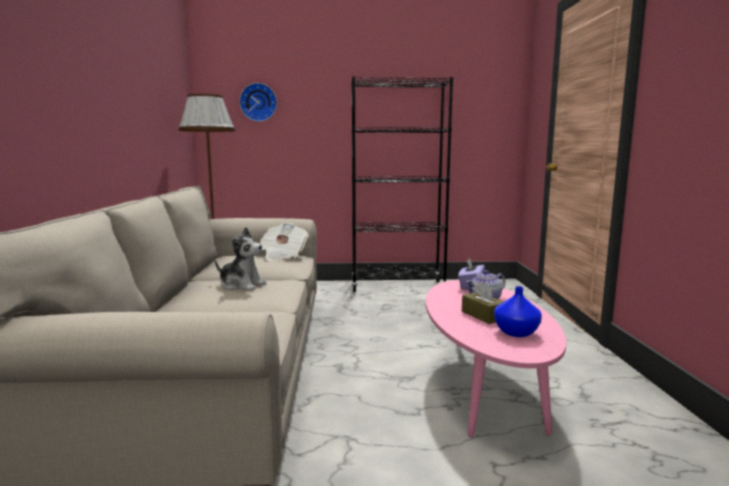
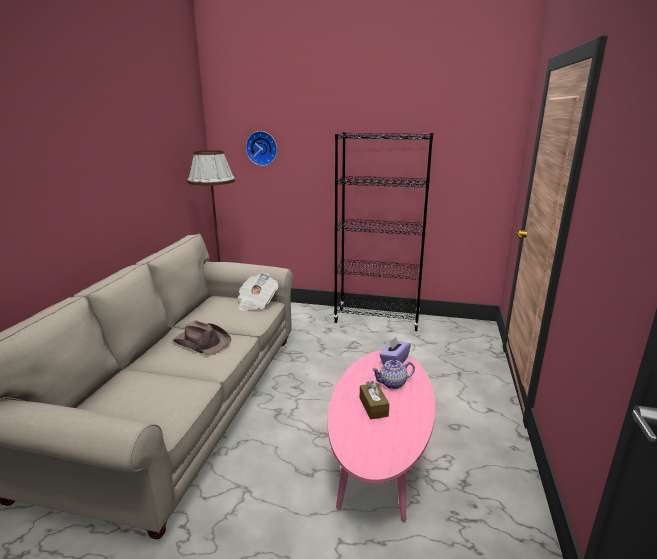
camera: 15 degrees right, 10 degrees up
(241, 285) = (202, 342): plush toy -> brown hat
(516, 333) = (384, 436): blue vase -> none

